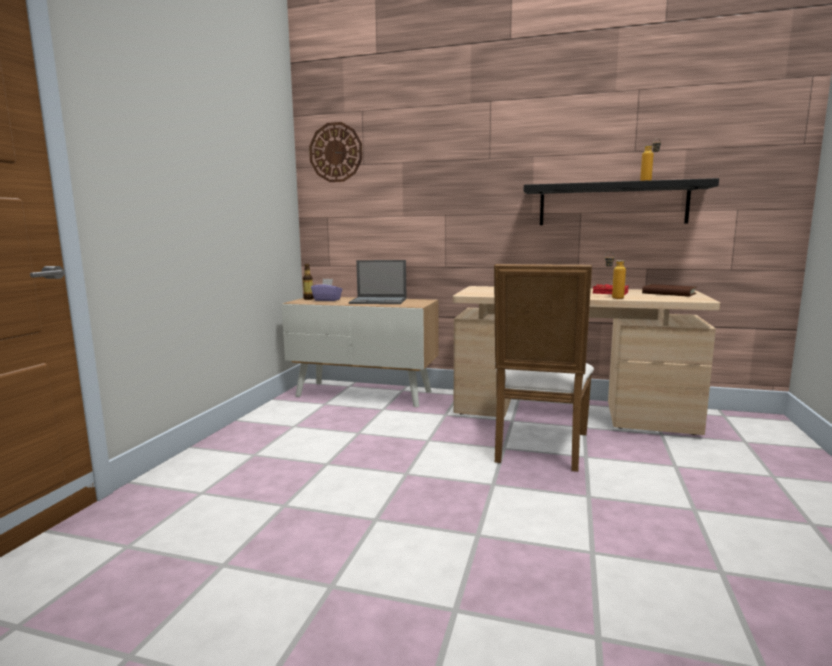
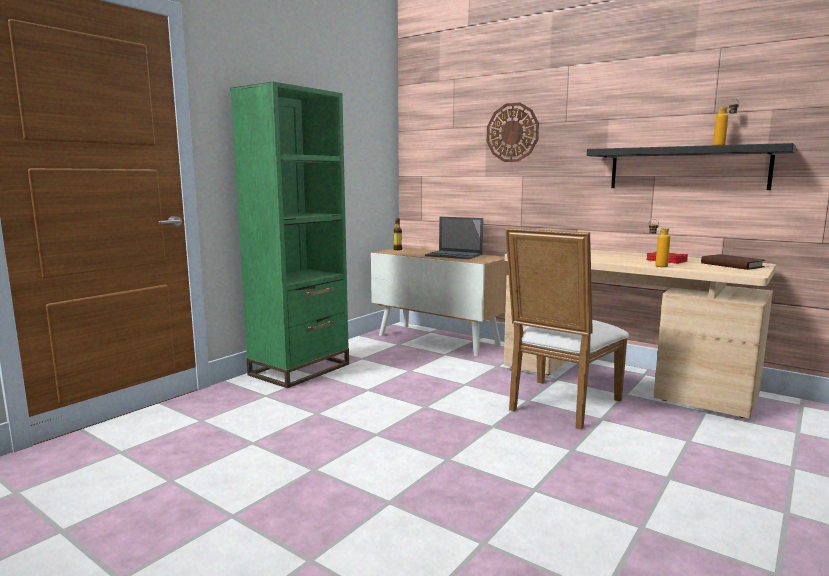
camera: 20 degrees right, 0 degrees up
(226, 451) = (300, 369): none -> green bookcase
(327, 300) = (411, 251): purple tissue box -> none
(336, 152) = (430, 117): wall clock -> wall clock (512, 132)

